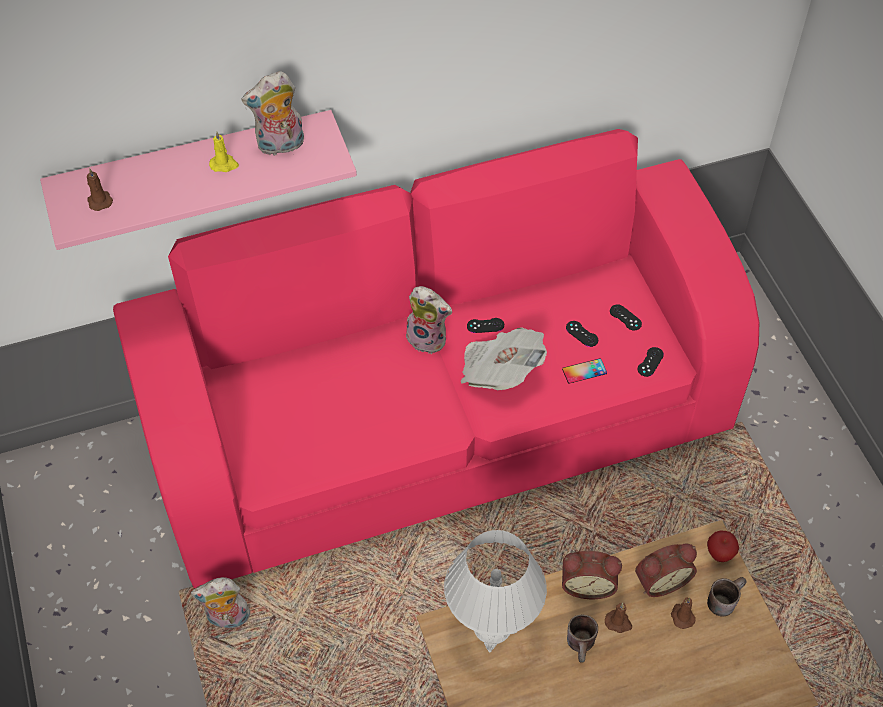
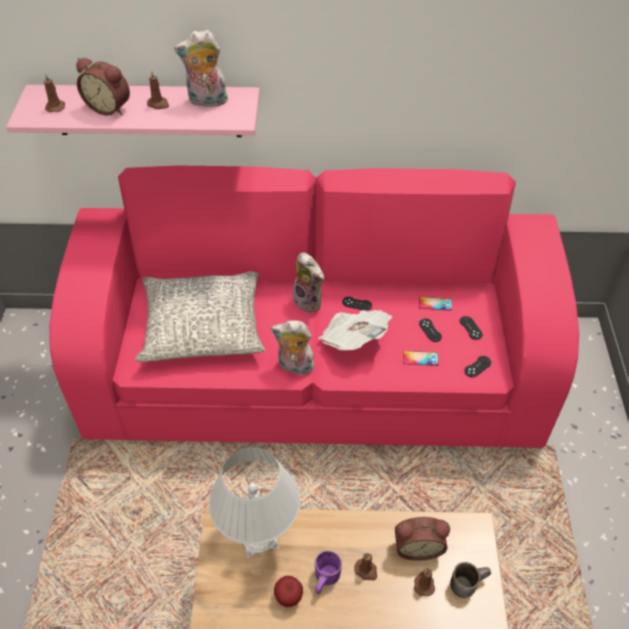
camera: 20 degrees right, 5 degrees down
(224, 164) = (158, 104): yellow candle -> brown candle
(227, 619) = (96, 468): plush toy -> plush toy (294, 367)
(317, 408) = (203, 326): none -> grey pillow
(574, 299) = (435, 304): none -> phone
(583, 646) = (327, 580): brown mug -> purple mug
(587, 584) = (354, 528): alarm clock -> alarm clock (110, 107)
(719, 554) = (478, 542): apple -> apple (289, 598)

